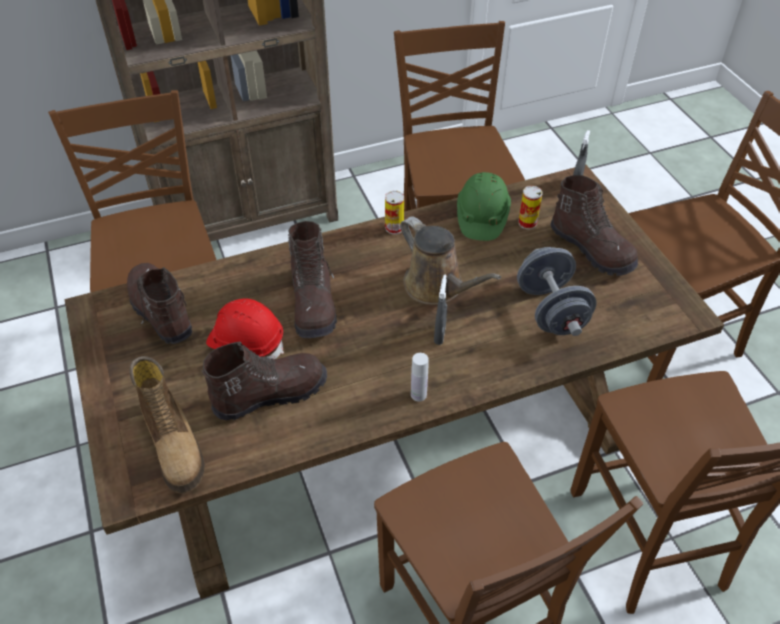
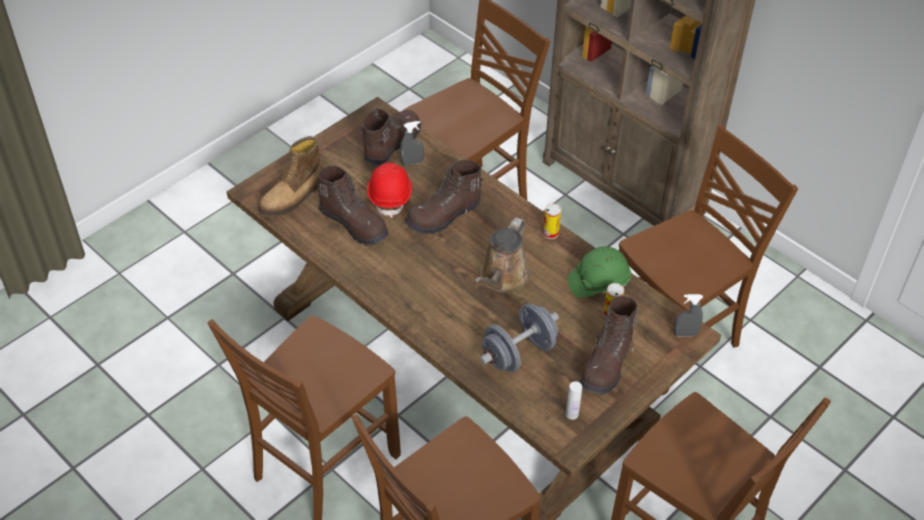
camera: 65 degrees right, 0 degrees up
(418, 395) = (393, 299): white bottle -> white bottle (572, 414)
(439, 335) = (455, 294): grey spray bottle -> grey spray bottle (412, 162)

